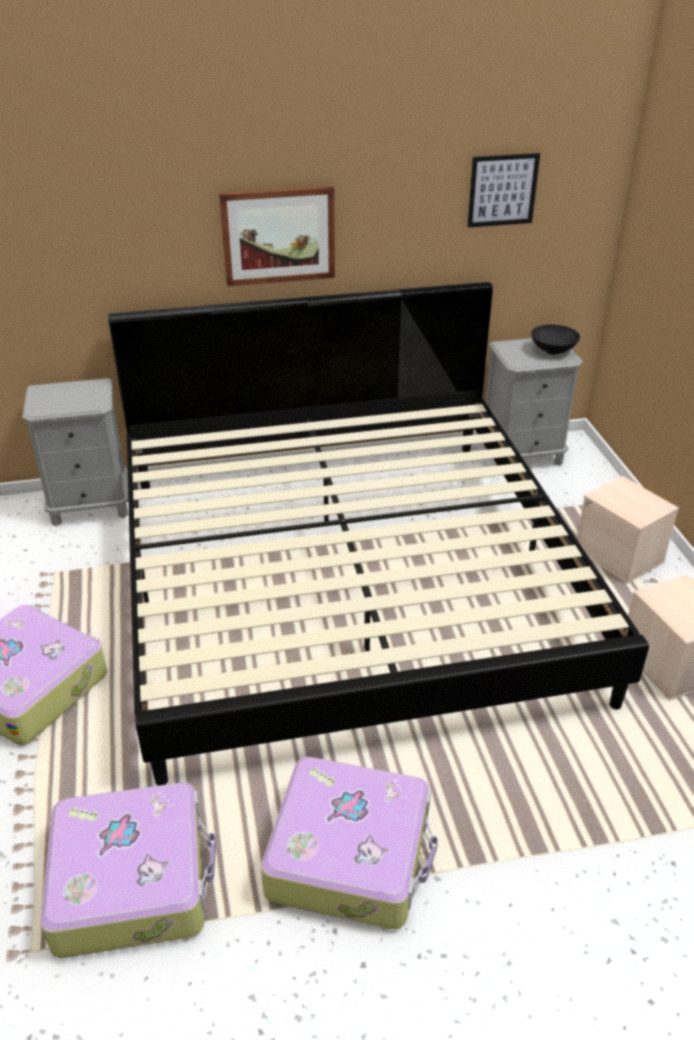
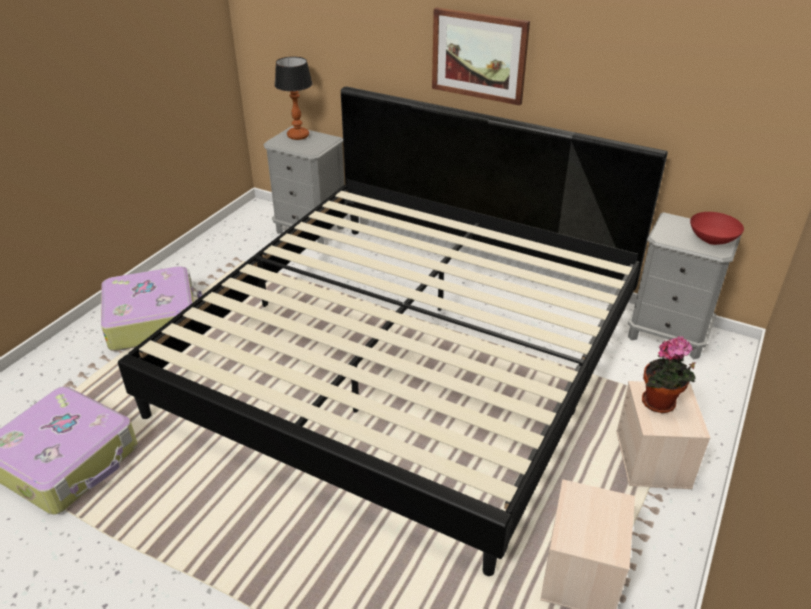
camera: 40 degrees right, 0 degrees up
(55, 393) = (298, 136): none -> table lamp
(351, 853) = (183, 534): suitcase -> none
(502, 190) = (697, 61): picture -> none
(552, 351) = (711, 240): black bowl -> red bowl
(624, 501) = (660, 404): none -> potted plant

